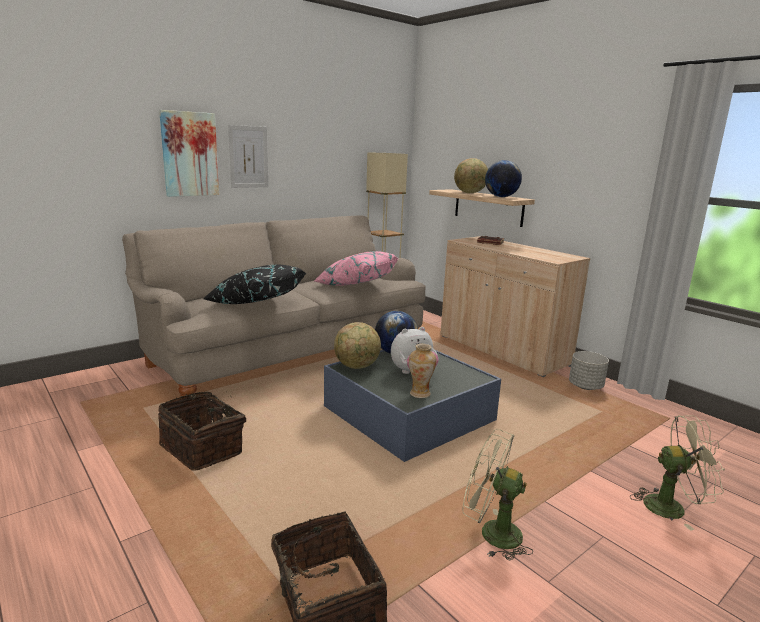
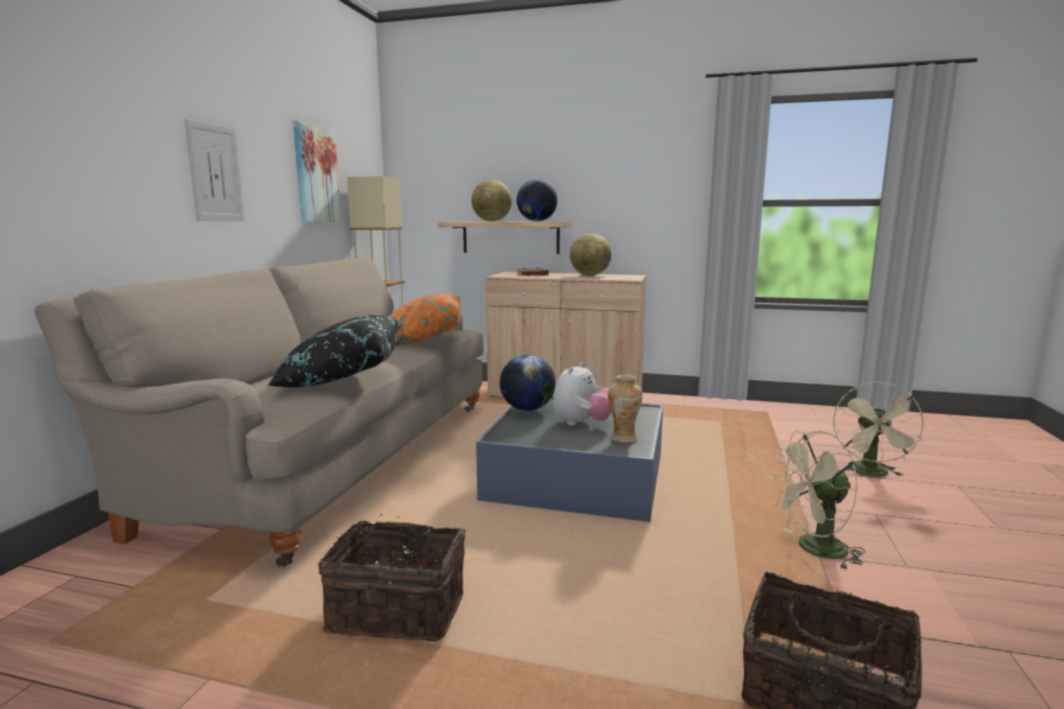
camera: 35 degrees left, 5 degrees down
(189, 154) = (132, 161): picture -> picture (316, 174)
(356, 284) = (421, 340): pink pillow -> orange pillow
(357, 367) = (513, 433): globe -> globe (590, 275)
(586, 386) = (677, 406): grey planter -> none
(672, 507) = (872, 474): beige fan -> beige fan turned 135 degrees clockwise

